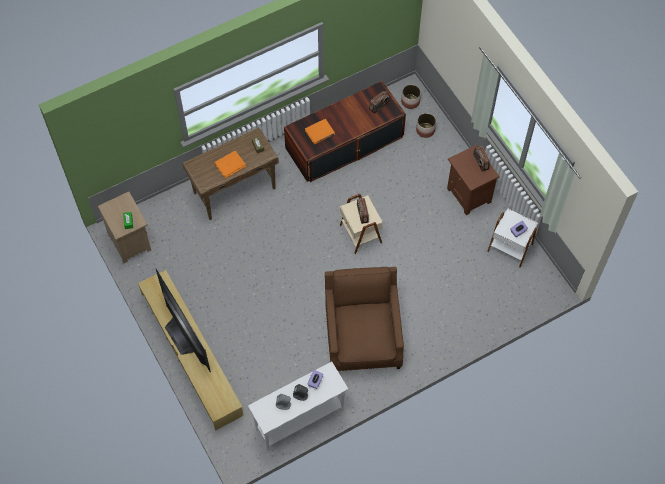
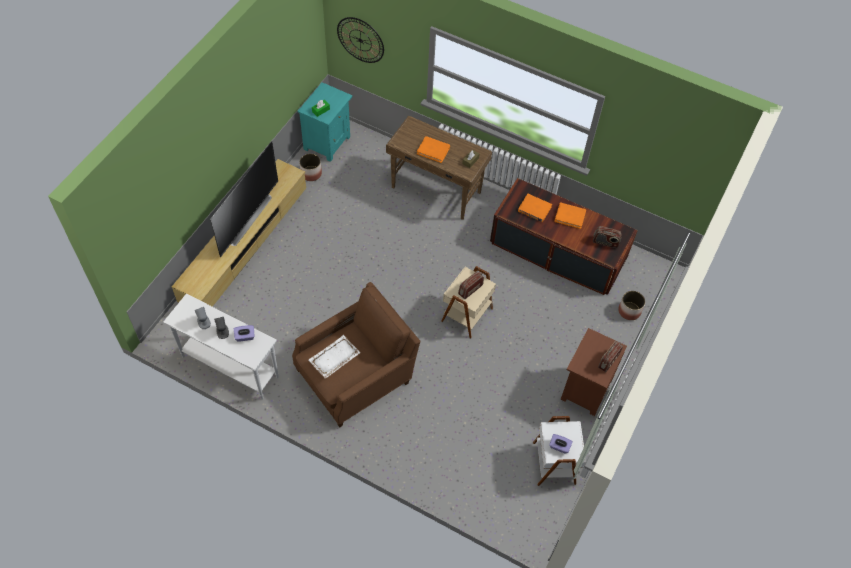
camera: 55 degrees right, 5 degrees down
(114, 148) = (360, 40): none -> wall clock
(130, 241) = (328, 143): beige nightstand -> turquoise nightstand
(342, 114) = (570, 216): none -> orange book
(361, 334) = (334, 357): none -> white tray
(410, 101) = (650, 280): planter -> planter (311, 173)

